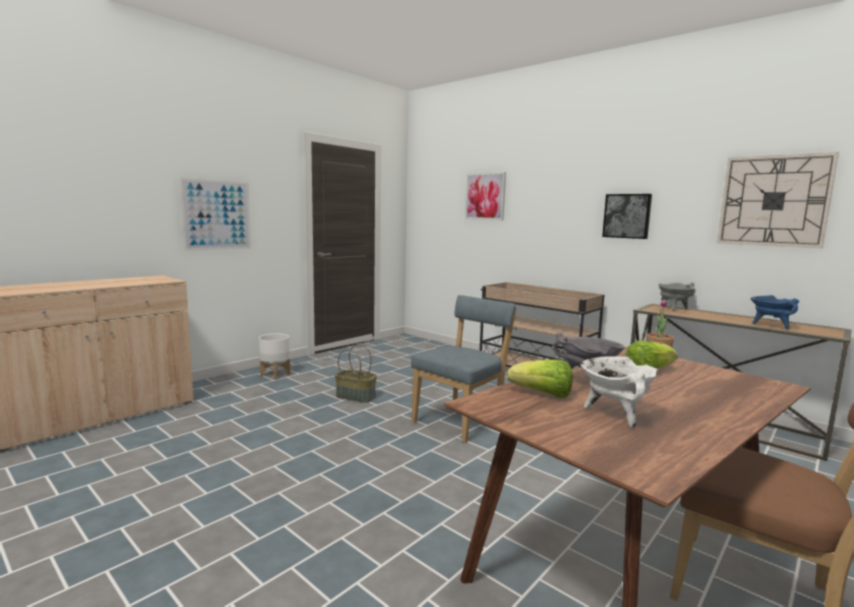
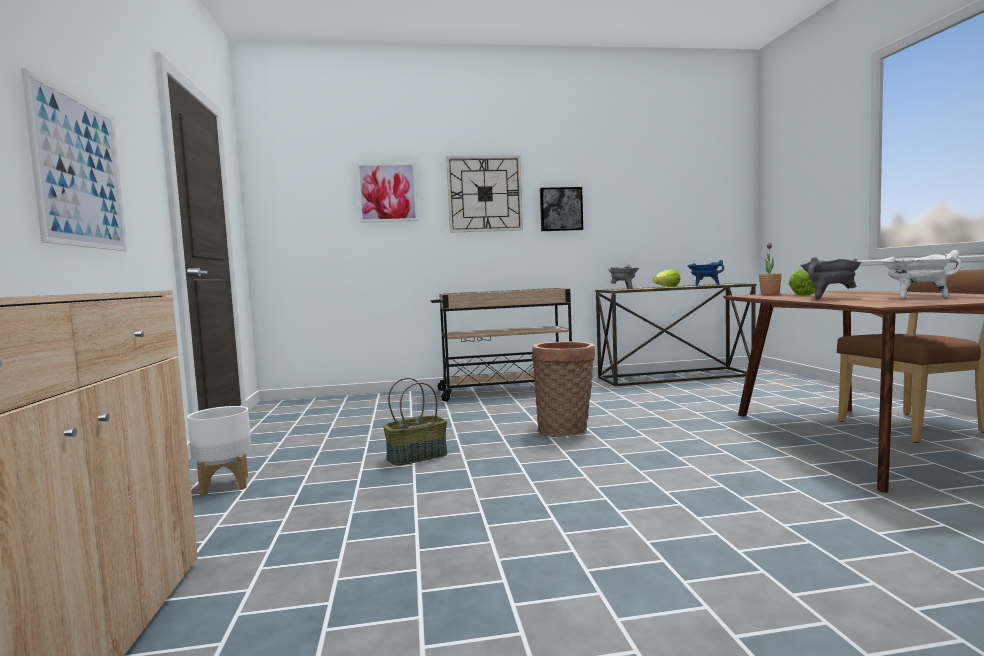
camera: 50 degrees left, 5 degrees down
(462, 420) = (566, 430): blue chair -> basket
(542, 394) = (861, 301): lettuce -> lettuce (667, 287)
(773, 201) = (669, 192): wall clock -> wall clock (484, 194)

